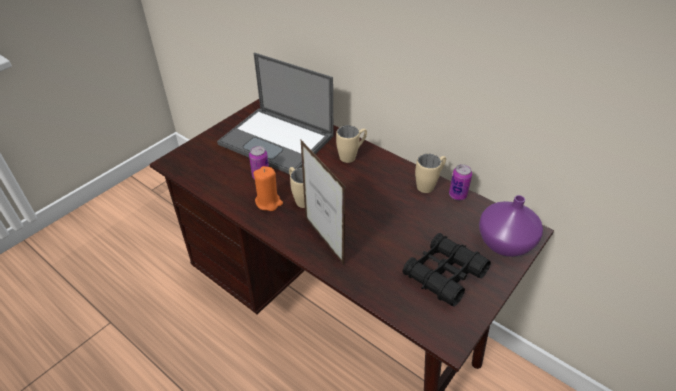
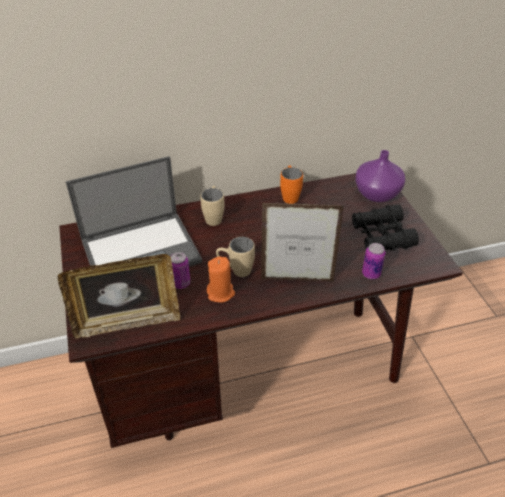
camera: 55 degrees left, 0 degrees up
(201, 171) = (127, 321): none -> picture frame
(429, 185) = (290, 195): beige mug -> orange mug
(457, 195) = (313, 188): can -> can (371, 274)

